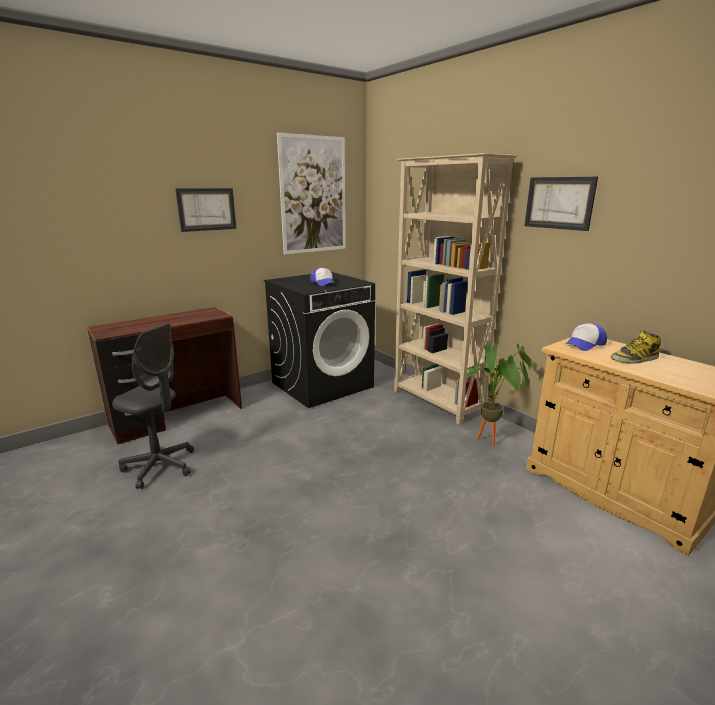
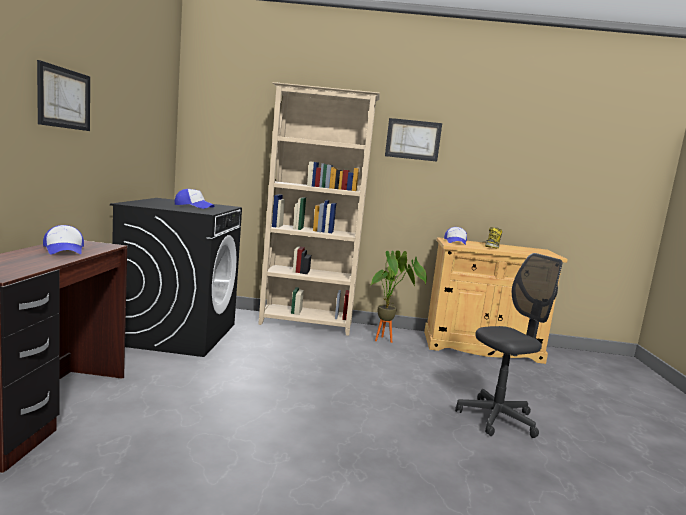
camera: 50 degrees left, 10 degrees down
(160, 466) = (134, 464): grey office chair -> grey office chair (497, 419)
(185, 317) = (64, 250): none -> cap
(313, 195) = (147, 104): picture -> none

